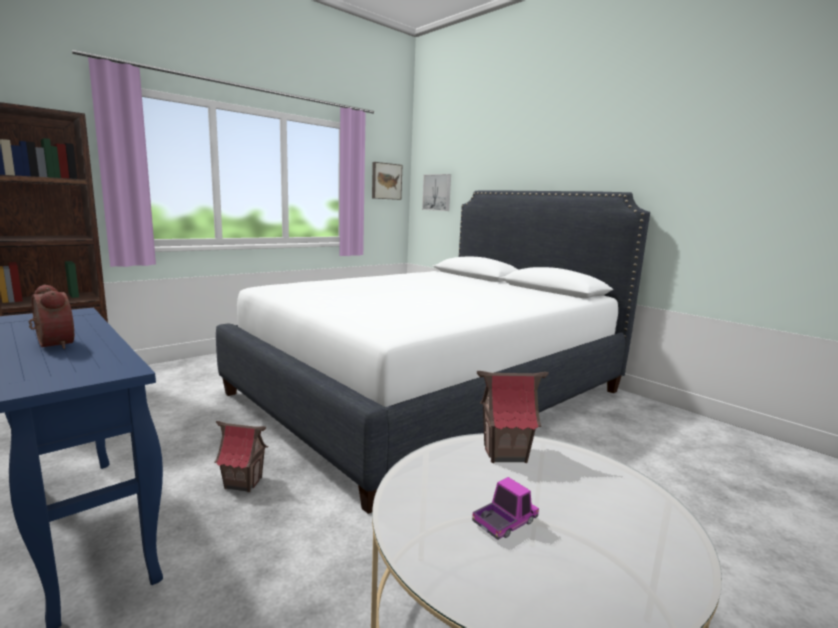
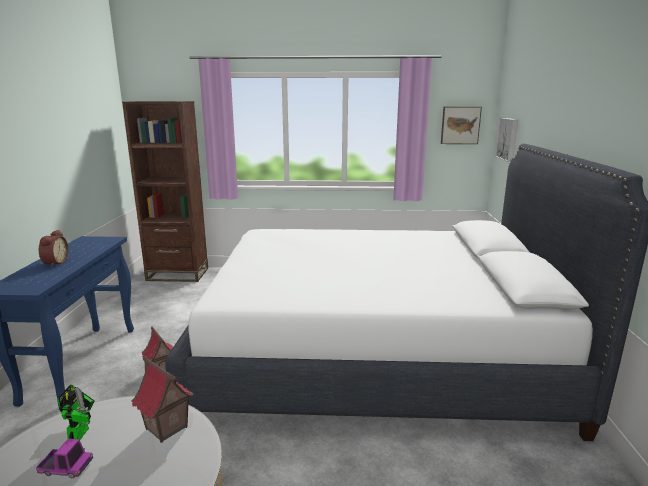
camera: 45 degrees right, 5 degrees up
(443, 497) = (80, 432): none -> toy robot

